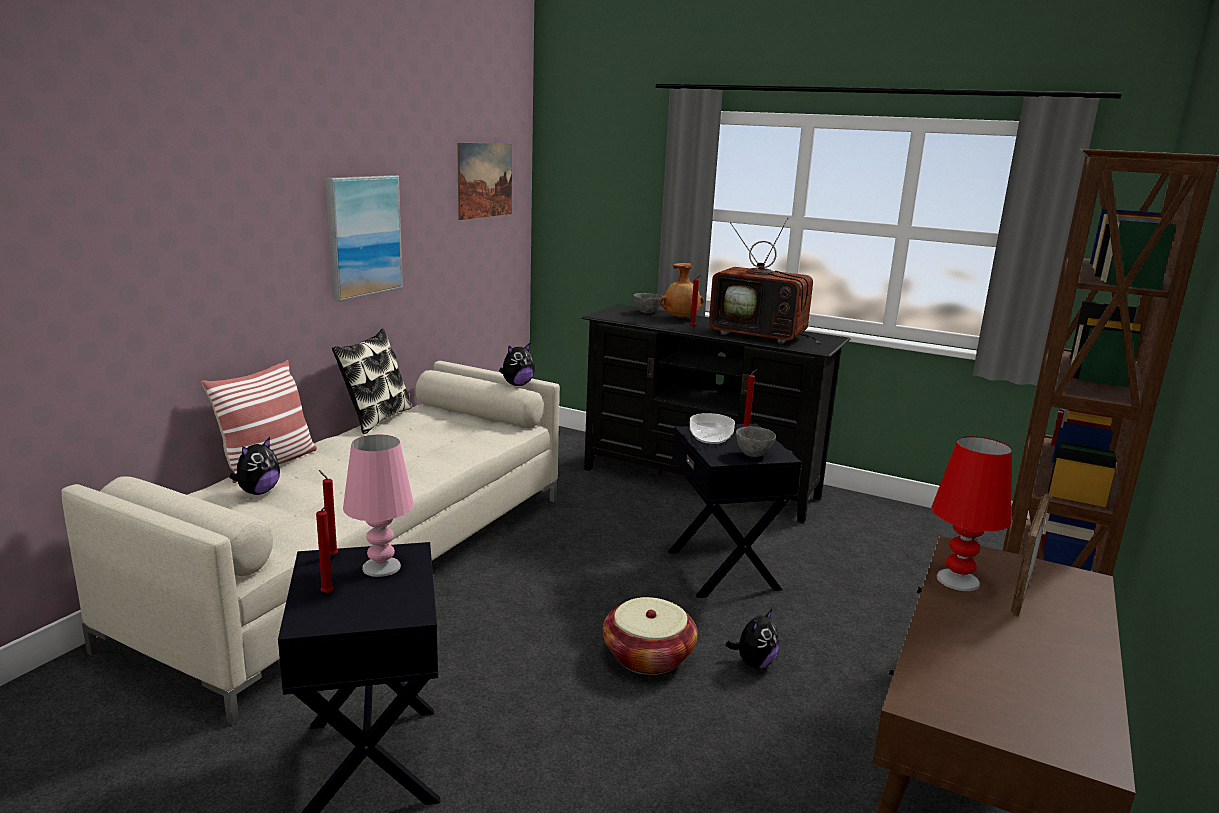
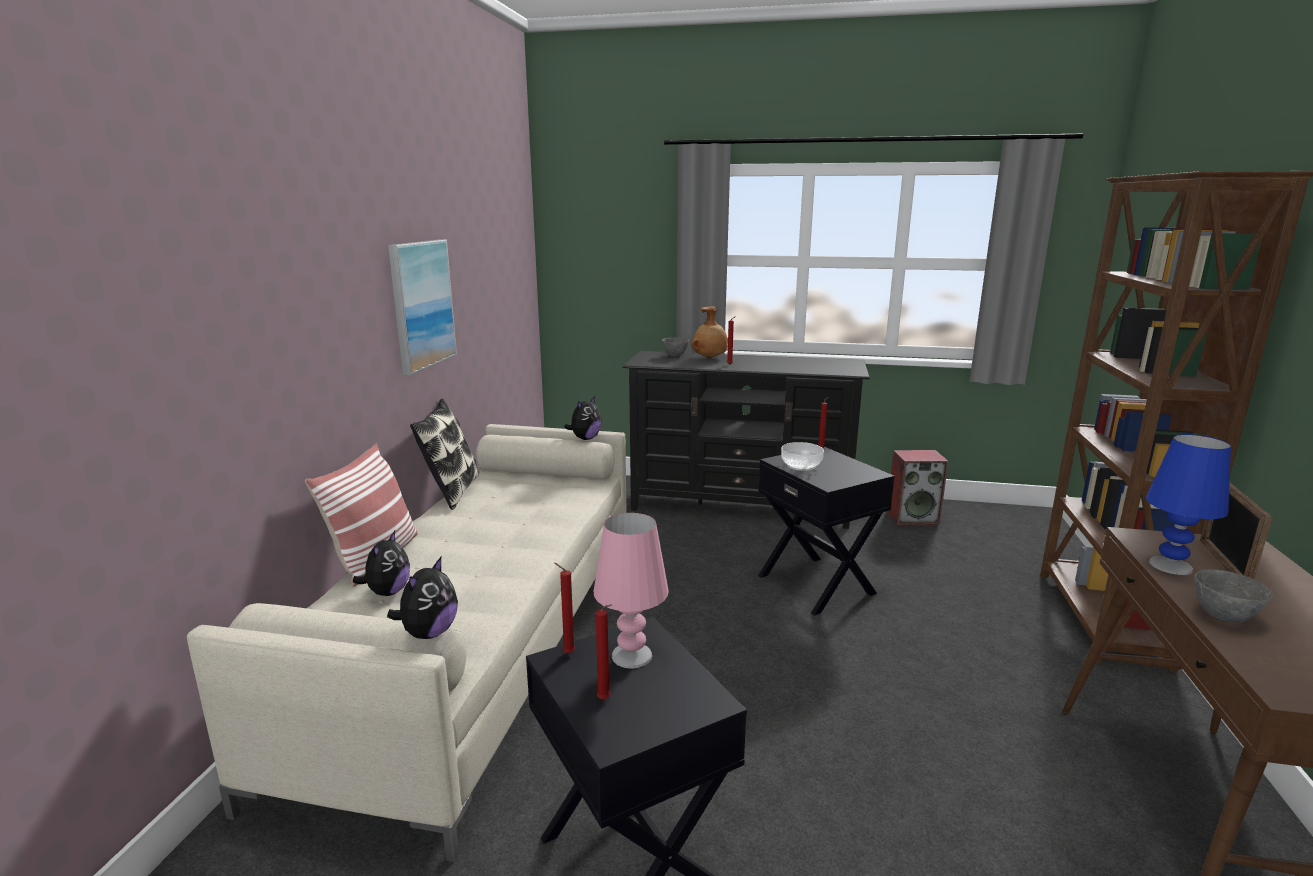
camera: 15 degrees left, 0 degrees up
(485, 180) = (504, 241): picture -> none
(648, 656) = (813, 682): basket -> none
(753, 454) = (851, 475): grey bowl -> grey bowl (1222, 616)
(754, 663) = (904, 668): plush toy -> plush toy (429, 633)
(761, 335) = (795, 366): television -> none
(888, 523) = (913, 517): none -> speaker
(958, 580) = (1171, 566): red table lamp -> blue table lamp

